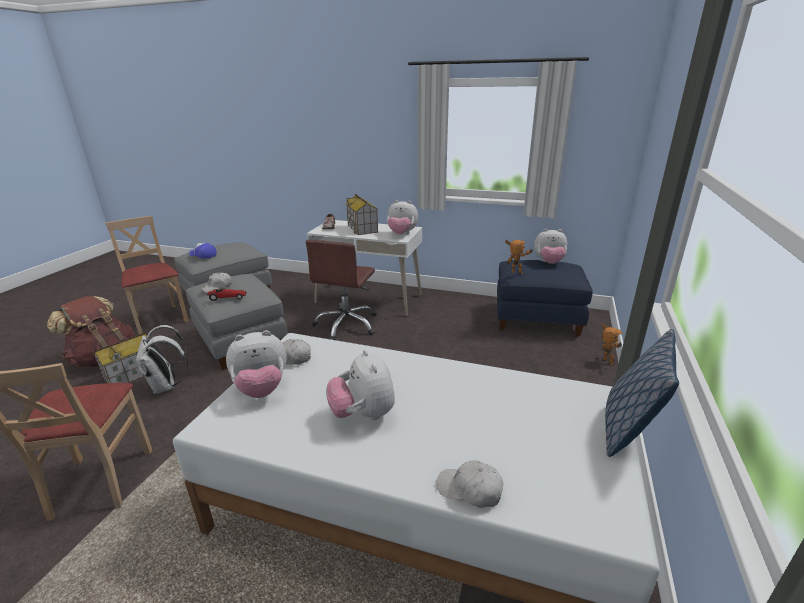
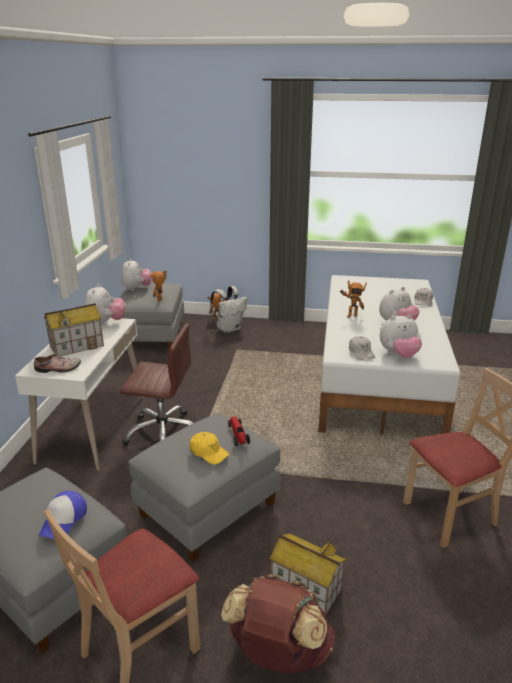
camera: 100 degrees left, 0 degrees up
(167, 386) = (317, 537): white backpack -> white backpack (229, 329)
(217, 287) = (208, 452): white cap -> yellow cap
(262, 389) = (399, 355): plush toy -> plush toy turned 105 degrees clockwise
(412, 373) = (351, 315): none -> toy robot
(537, 318) = (151, 336): blue ottoman -> grey ottoman
(628, 428) = (363, 276): pillow -> none

